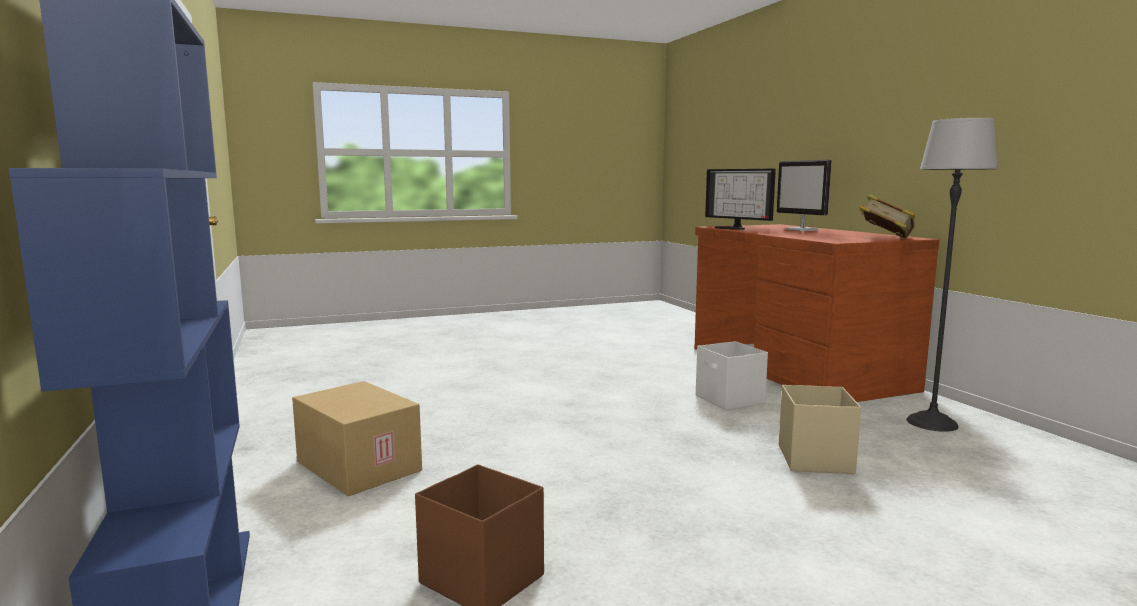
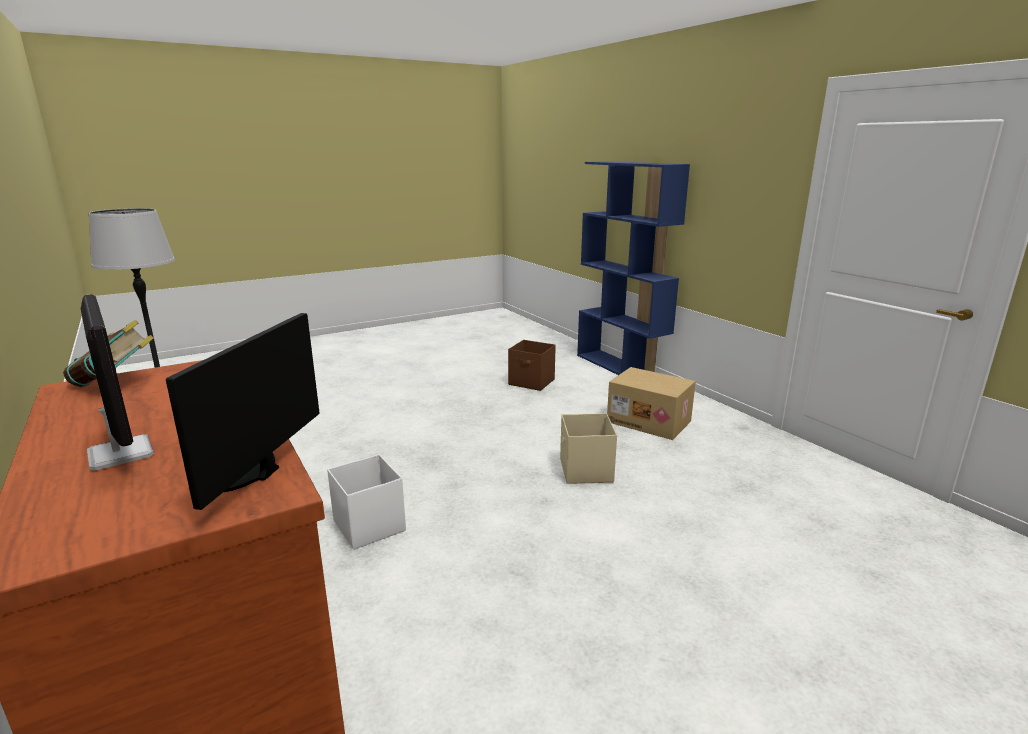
camera: 170 degrees right, 10 degrees up
(732, 228) = (250, 472): monitor -> monitor turned 120 degrees counterclockwise
(815, 459) = (344, 451): beige storage box -> beige storage box (585, 471)

